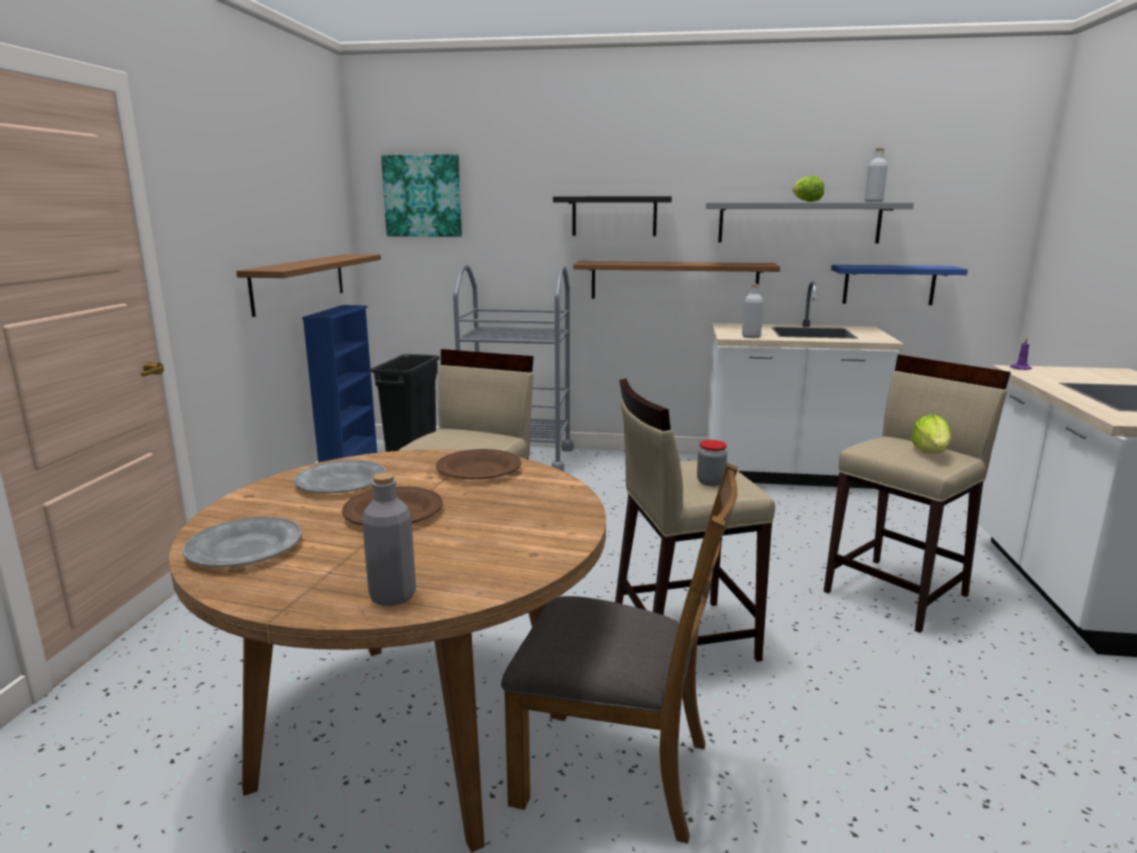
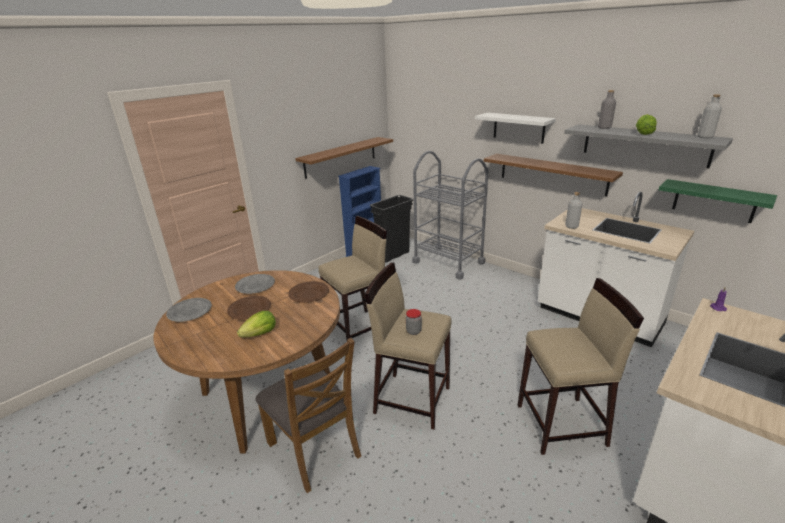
camera: 35 degrees right, 10 degrees up
(392, 596) = (198, 353): grey bottle -> grey bottle (604, 127)
(423, 196) = (419, 106): picture -> none
(614, 216) = (518, 127): black shelf -> white shelf
(889, 284) = (714, 201): blue shelf -> green shelf
(930, 453) = (577, 352): lettuce -> lettuce (260, 334)

